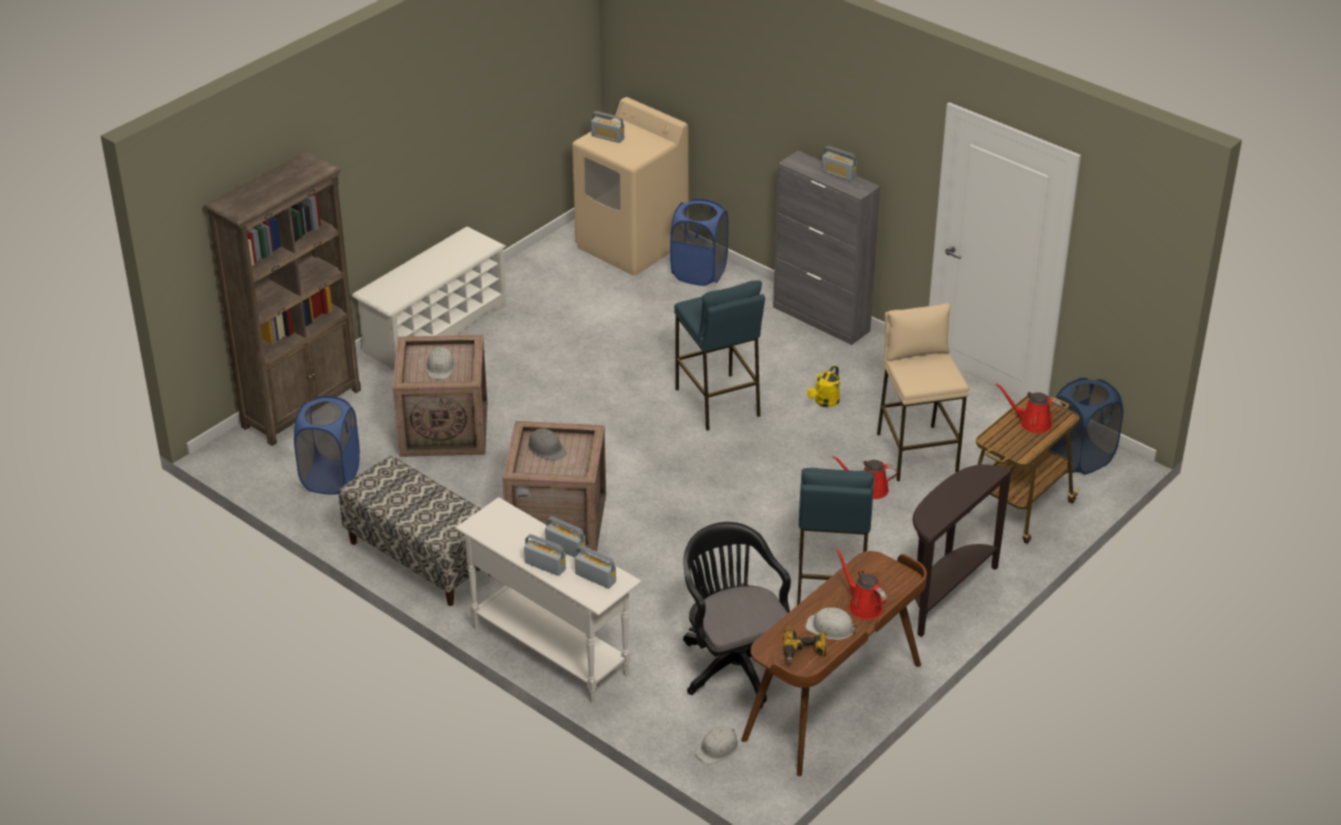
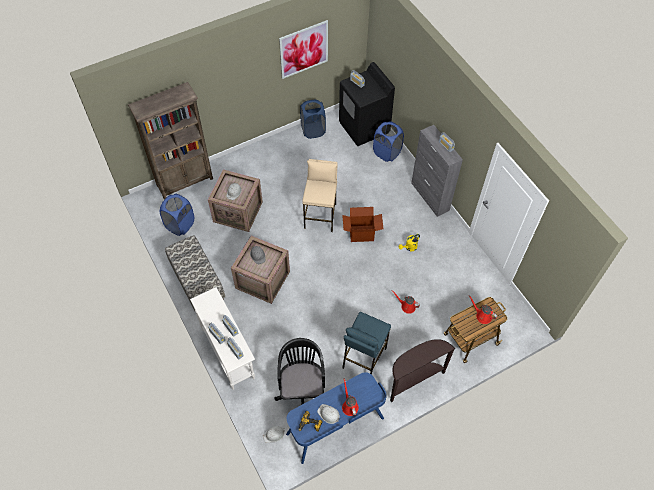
camera: 20 degrees right, 20 degrees up
(435, 329) = (258, 152): white shoe rack -> none
(497, 79) = (304, 49): none -> picture
(632, 245) = (364, 127): beige washing machine -> black washing machine
(718, 402) = (361, 233): blue stool -> cardboard box
(834, 702) = (335, 427): brown desk -> blue desk
(916, 452) = (438, 291): beige stool -> beige stool (321, 216)
(1080, 458) = (513, 319): blue laundry basket -> blue laundry basket (313, 130)

